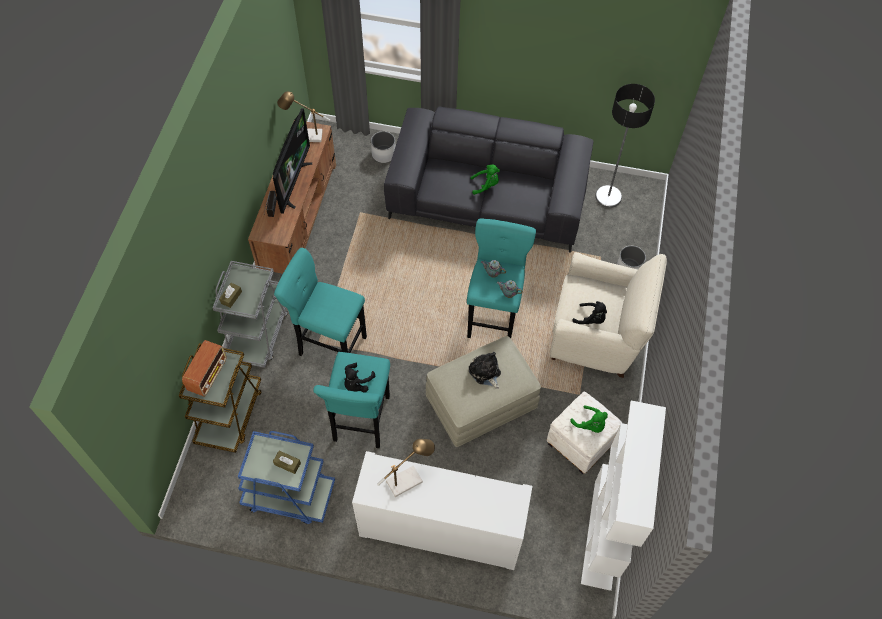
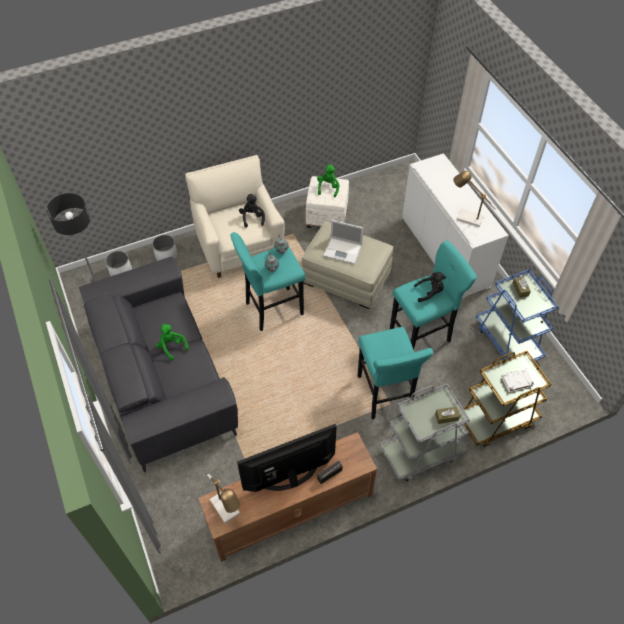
camera: 125 degrees left, 5 degrees down
(208, 375) = (516, 381): radio -> white book
(384, 154) = (164, 490): white planter -> white planter (121, 271)
(485, 372) = (343, 250): plush toy -> laptop
(603, 535) = (373, 181): white bookcase -> none

